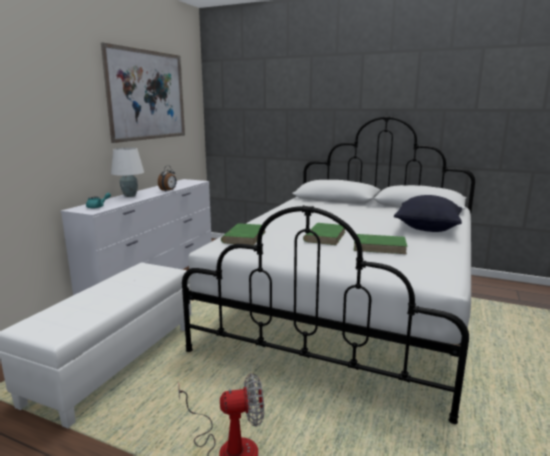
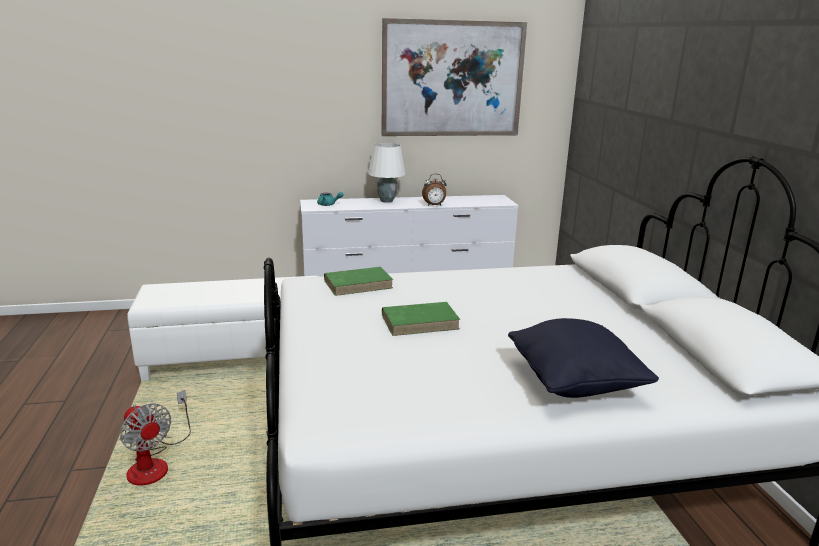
camera: 55 degrees right, 5 degrees up
(380, 246) = (422, 363): green book -> none

